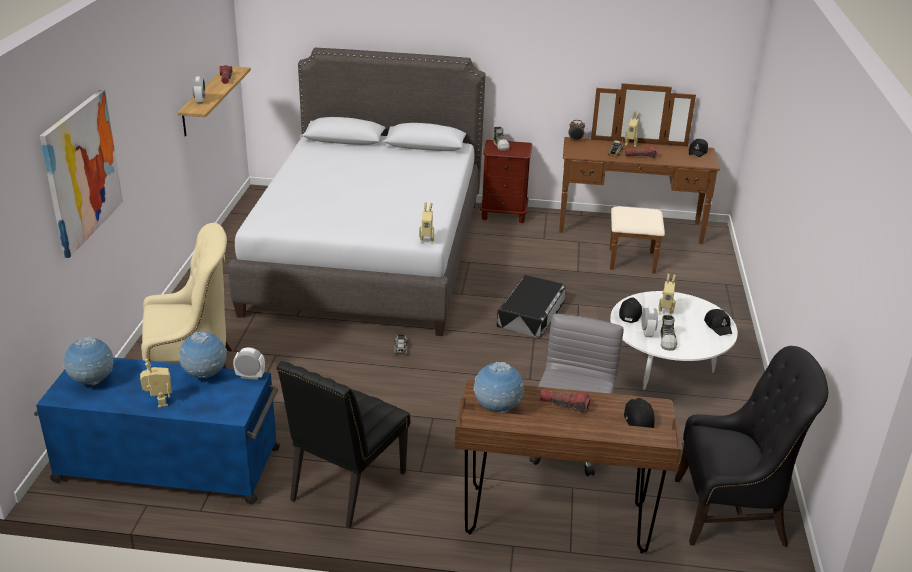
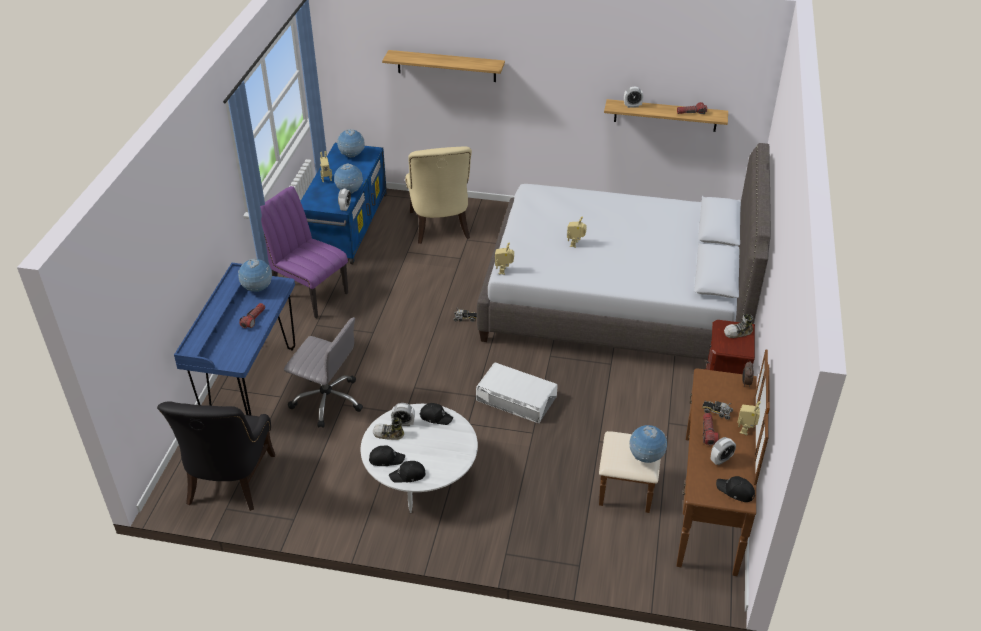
camera: 95 degrees right, 10 degrees up
(82, 171) = (446, 66): picture -> shelf
(348, 485) = (310, 294): black chair -> purple chair
(530, 313) = (516, 398): black storage box -> white storage box
(556, 520) = (251, 384): brown desk -> blue desk
(638, 419) = (227, 351): black cap -> black cap (386, 459)
(642, 210) = (646, 457): none -> globe
(665, 312) = (437, 442): toy robot -> toy robot (575, 244)
(668, 154) = (721, 459): none -> alarm clock

